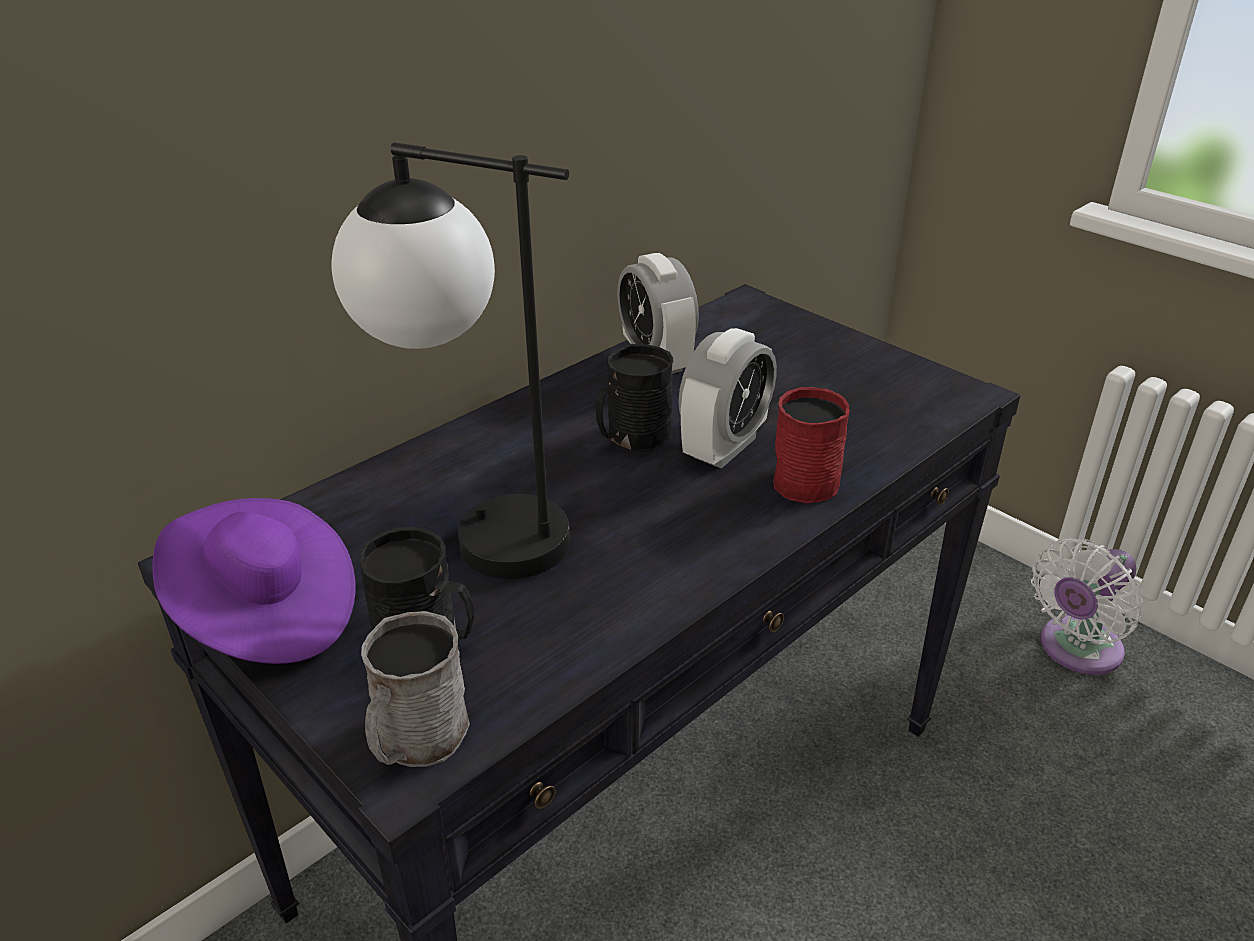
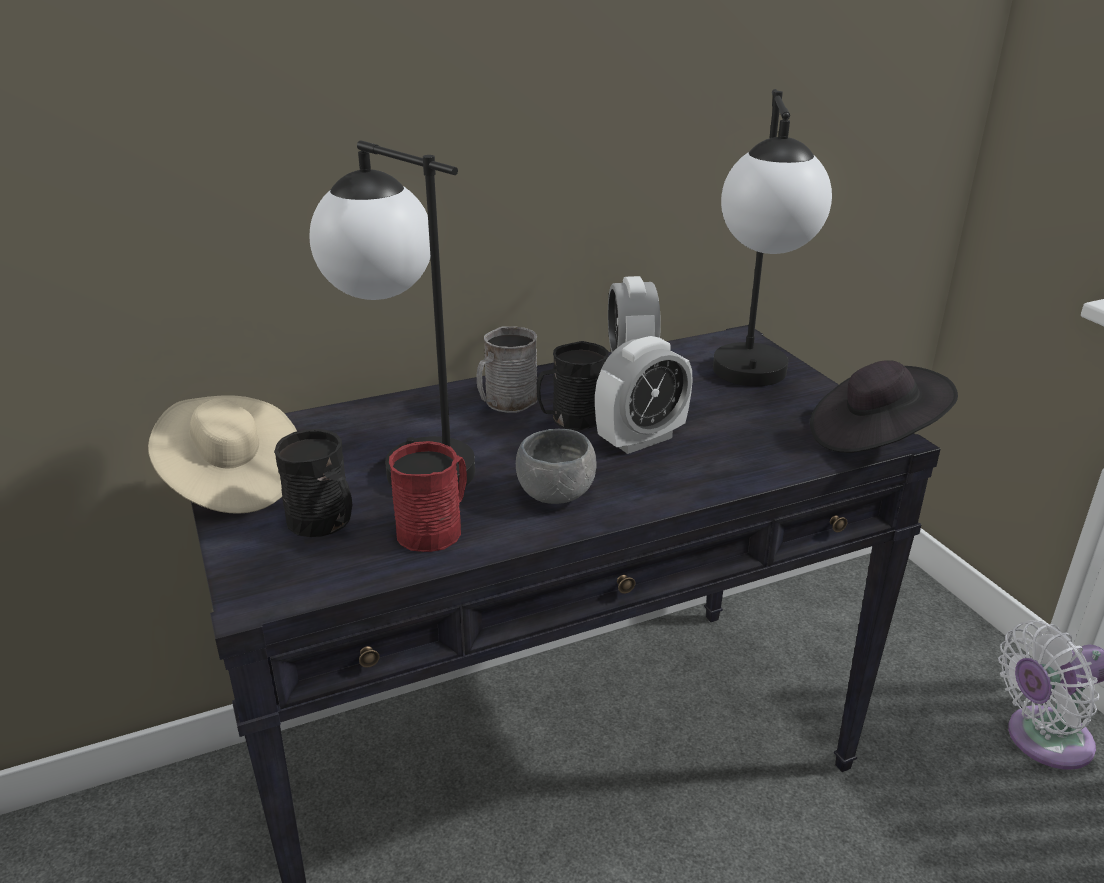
camera: 20 degrees right, 5 degrees down
(266, 614) = (231, 481): purple hat -> beige hat
(416, 741) = (274, 582): grey mug -> grey mug (505, 403)
(675, 536) = (555, 493): none -> grey bowl
(795, 355) = (752, 384): none -> table lamp
(807, 477) = (695, 473): red mug -> red mug (436, 528)
(952, 395) = (873, 437): none -> black hat

